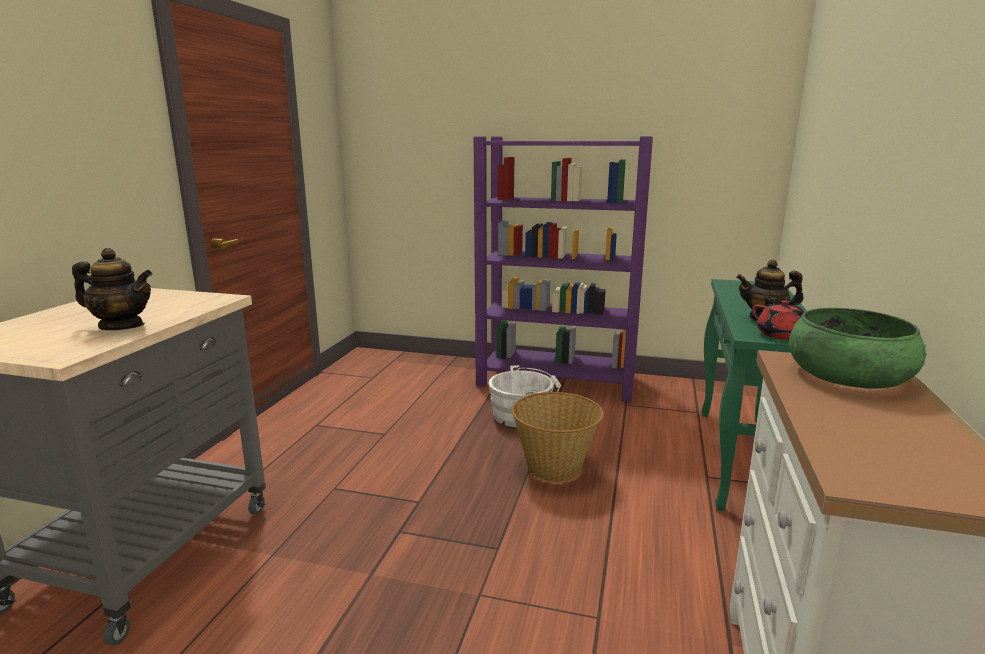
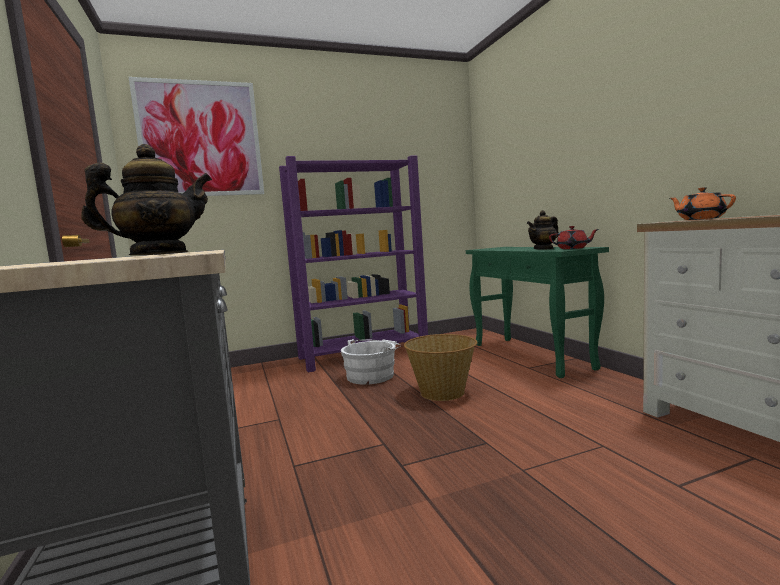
camera: 35 degrees left, 10 degrees down
(415, 102) = (200, 139): none -> picture
(848, 375) = (700, 219): green bowl -> orange teapot

